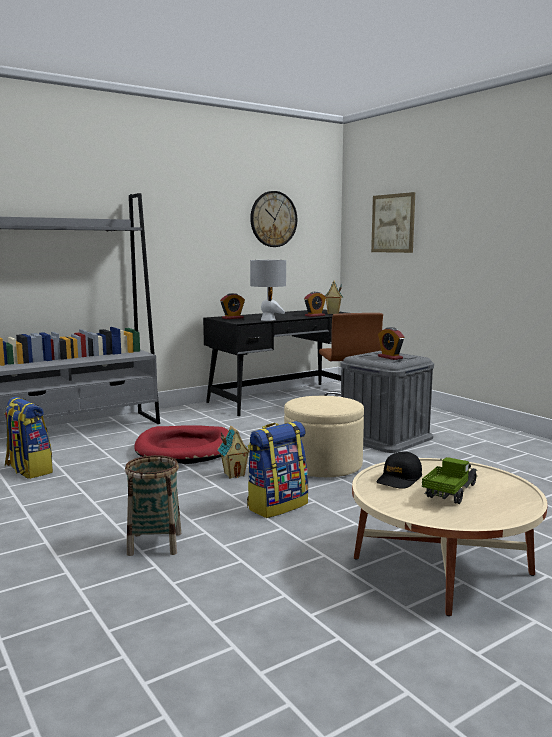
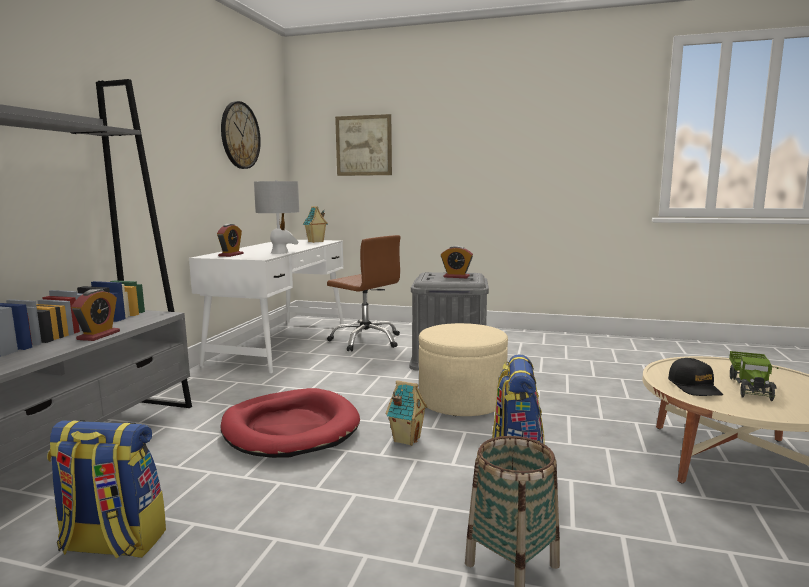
camera: 40 degrees left, 0 degrees up
(283, 398) = (281, 343): black desk -> white desk
(314, 315) = (308, 245): alarm clock -> alarm clock (98, 335)
(450, 493) = (751, 387): toy truck -> toy truck turned 150 degrees counterclockwise

